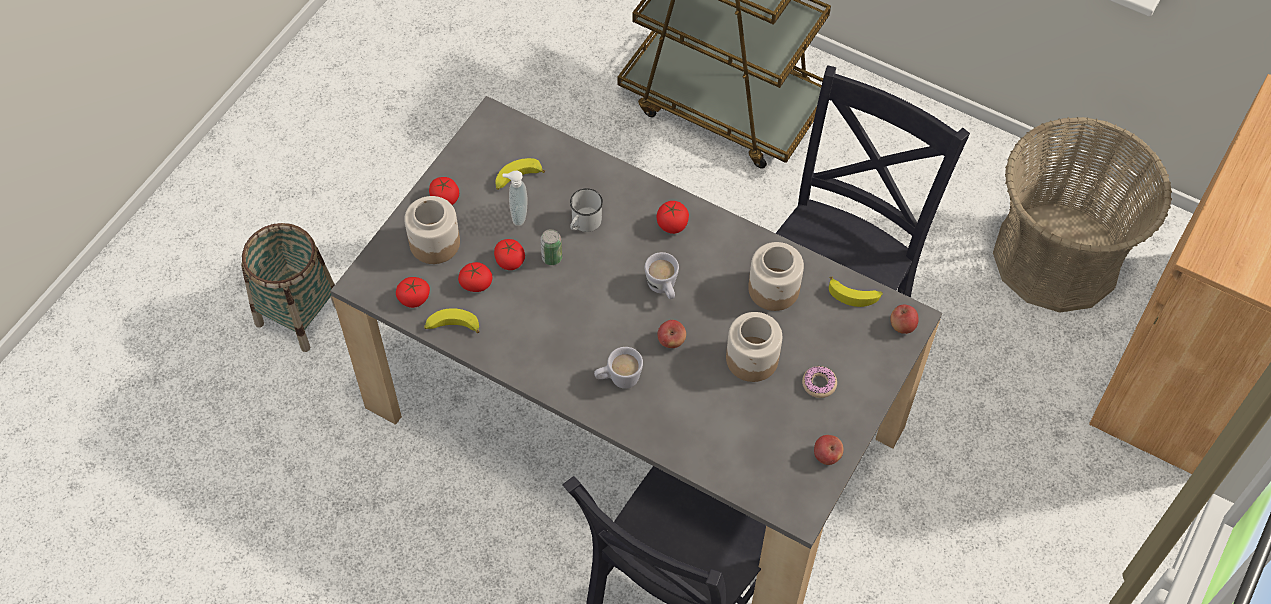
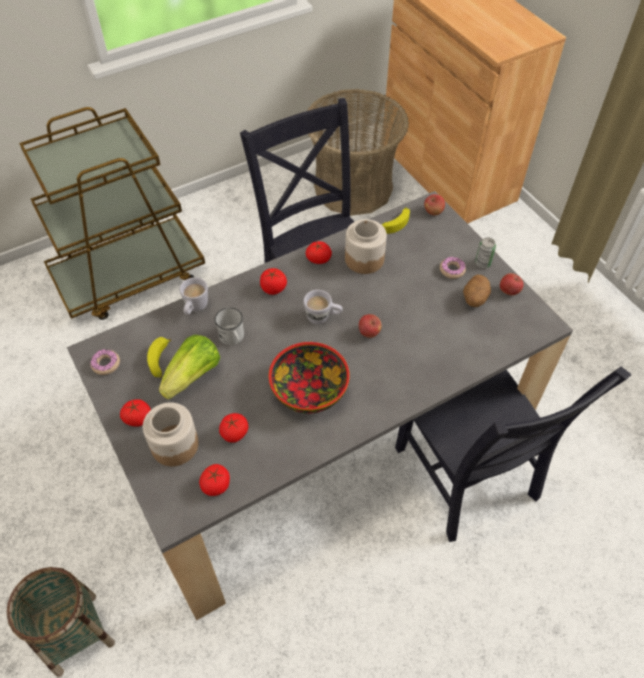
camera: 60 degrees left, 5 degrees down
(452, 327) = (263, 469): banana -> none
(486, 138) = (106, 364): none -> donut
(510, 260) = (230, 400): tomato -> tomato (318, 259)
(517, 215) = (193, 376): soap dispenser -> lettuce
(552, 257) = (248, 371): can -> can (482, 263)
(564, 321) = (309, 389): none -> bowl
(618, 379) = (381, 378): white mug -> white mug (195, 308)
(752, 359) = (412, 295): jar -> none
(789, 424) = (474, 299): none -> potato

